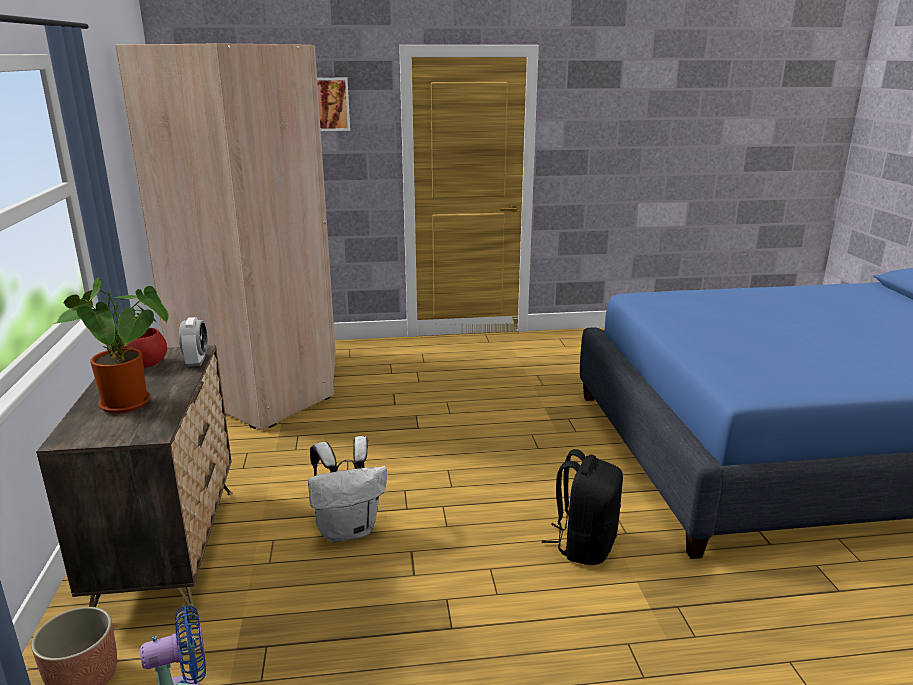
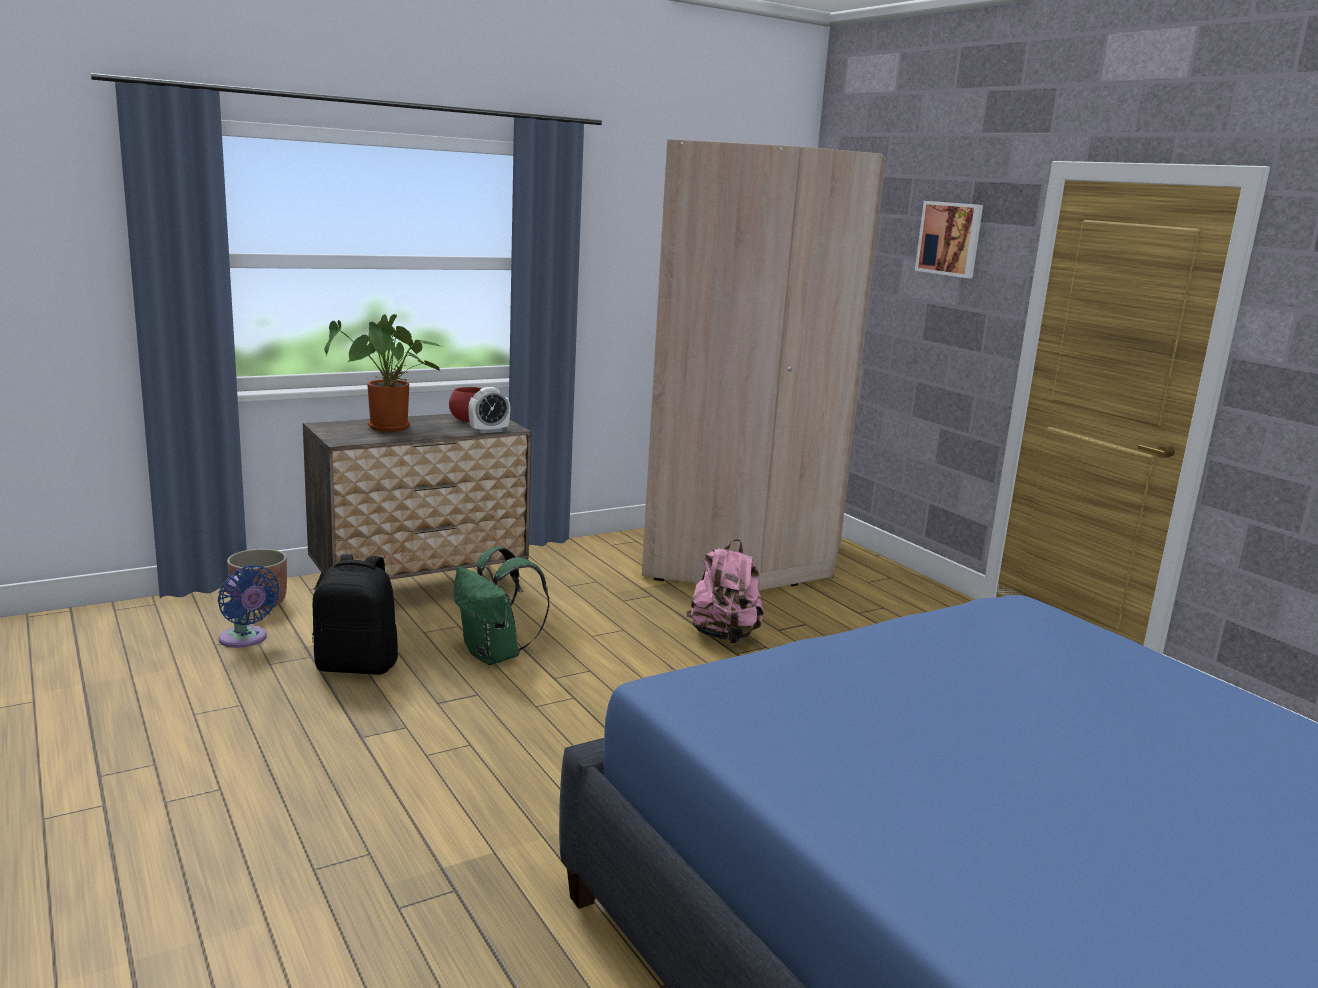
camera: 65 degrees right, 5 degrees down
(348, 530) = (495, 655): white backpack -> green backpack
(389, 425) = (724, 636): none -> pink backpack
(584, 545) = (552, 803): black backpack -> black backpack (357, 666)

